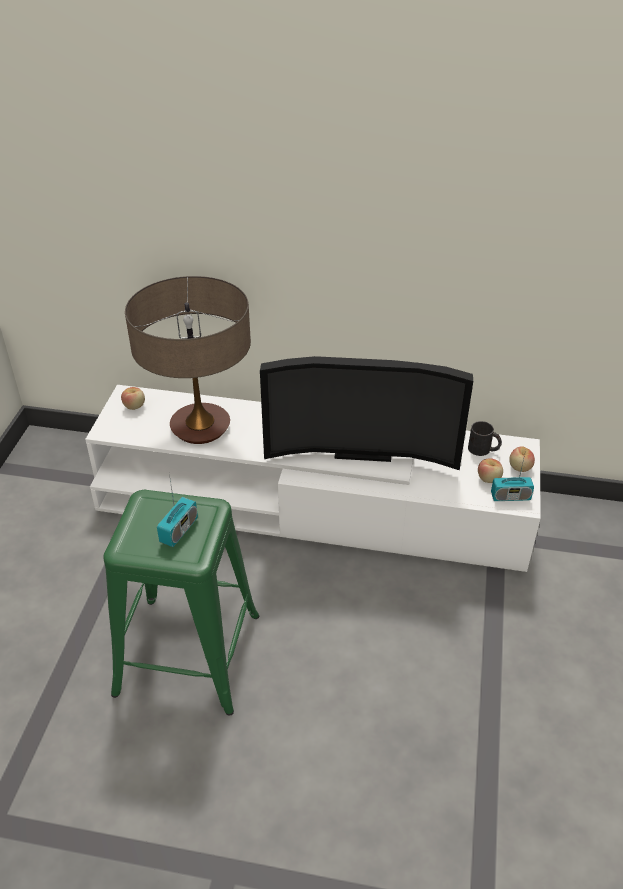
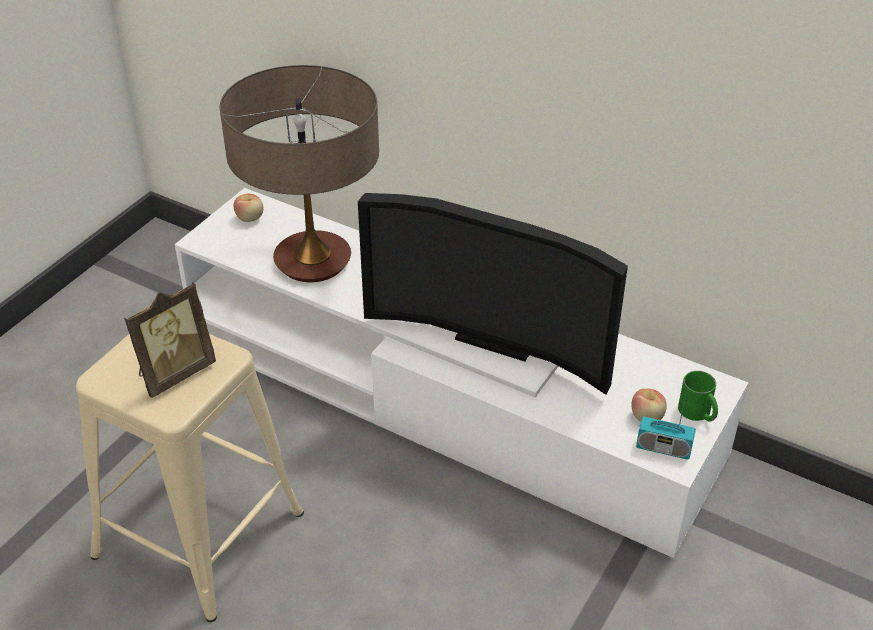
camera: 20 degrees right, 0 degrees up
(179, 530) = (174, 373): radio -> picture frame
(188, 653) = (199, 533): green stool -> beige stool
(483, 449) = (661, 377): black mug -> none
(520, 468) = (698, 413): apple -> green mug

